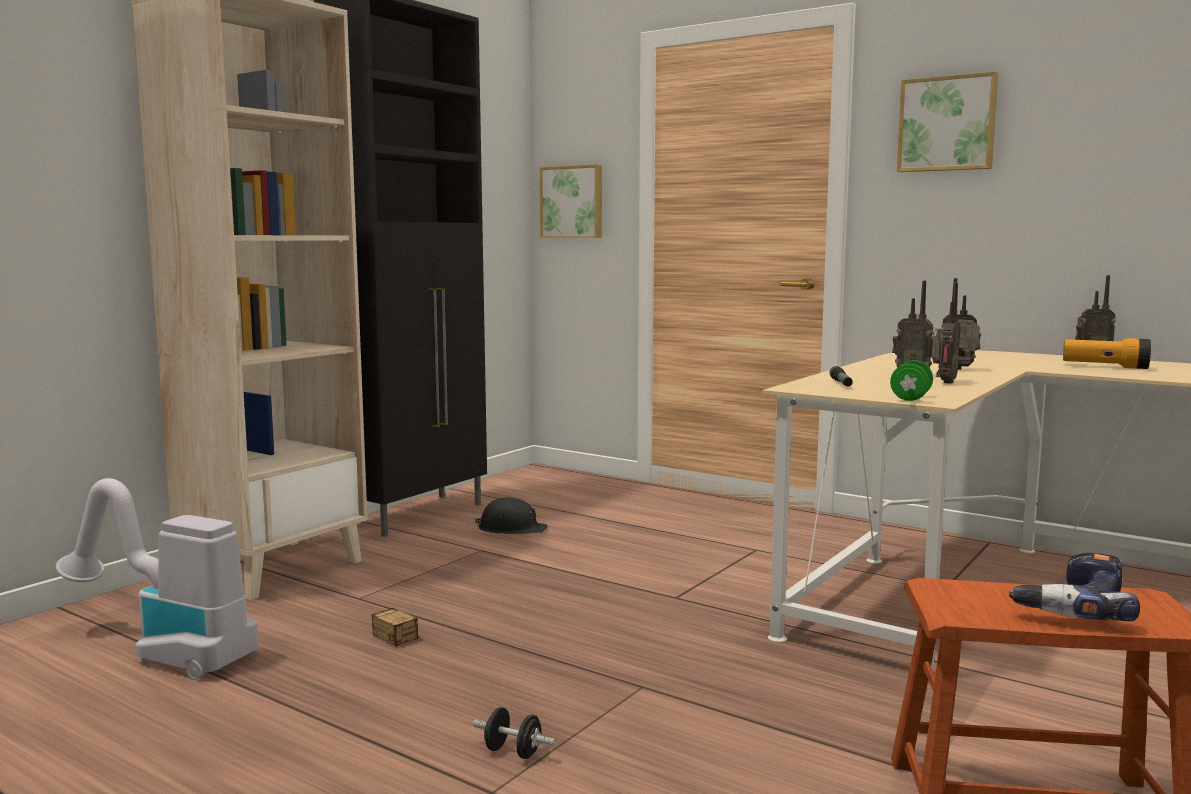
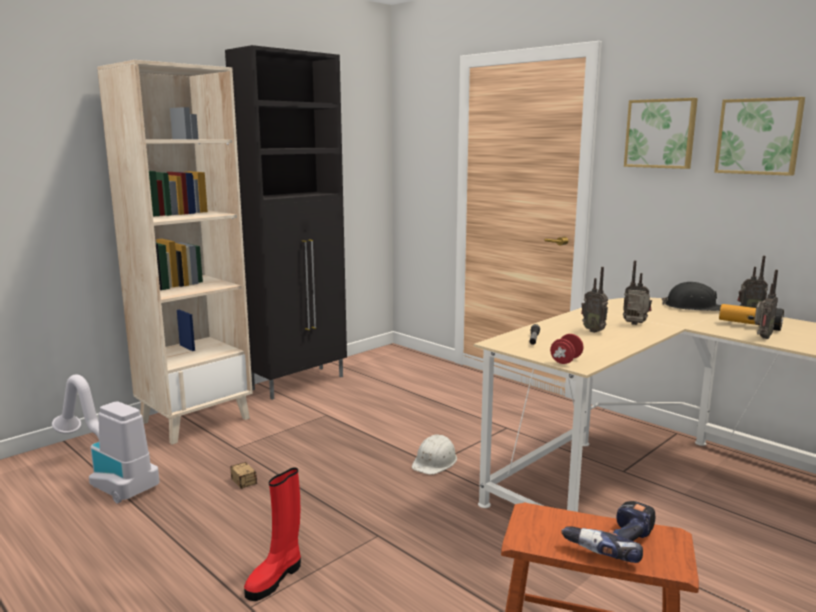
camera: 10 degrees right, 5 degrees up
(511, 529) = (353, 398): black hard hat -> black hard hat (693, 307)
(513, 752) = (275, 578): black dumbbell -> red boot
(573, 202) = (417, 171): picture -> picture (759, 136)
(676, 594) = (435, 461): none -> white hard hat
(910, 398) = (566, 360): green dumbbell -> red dumbbell
(943, 382) = (607, 341): radio -> radio (761, 337)

